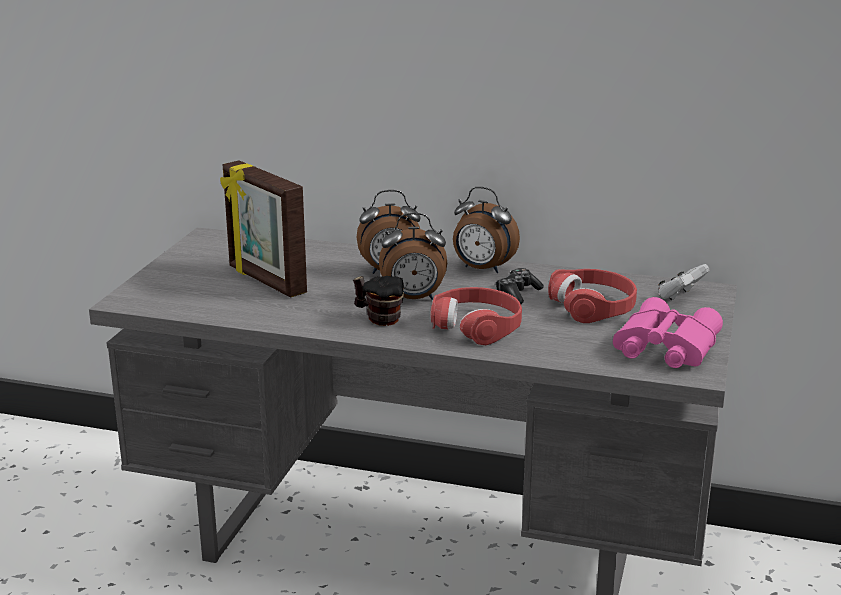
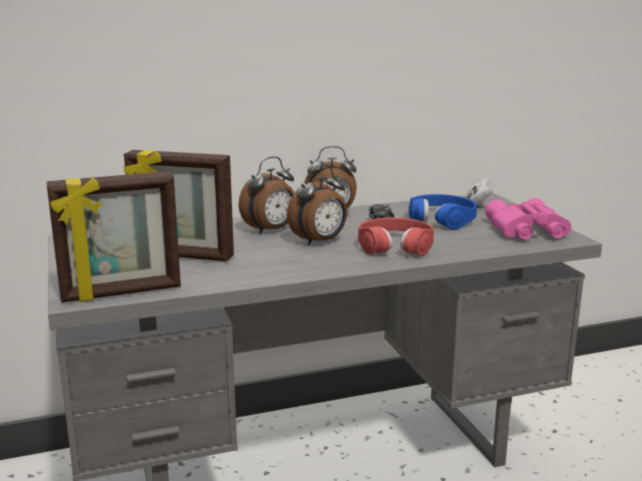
camera: 35 degrees left, 5 degrees down
(163, 305) = (121, 293): none -> picture frame
(379, 318) = (319, 258): mug -> none
(593, 306) = (442, 220): red headphones -> blue headphones

